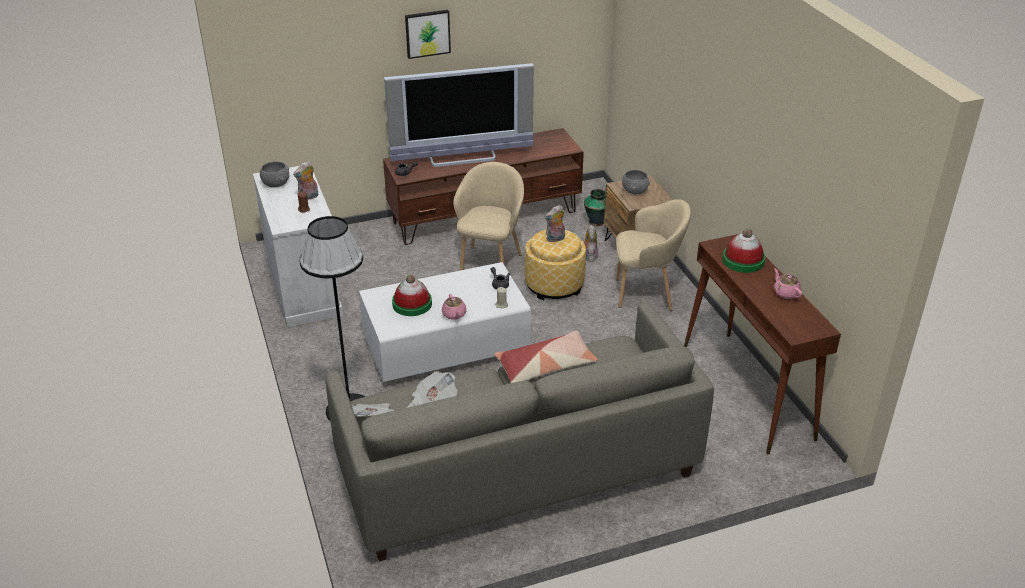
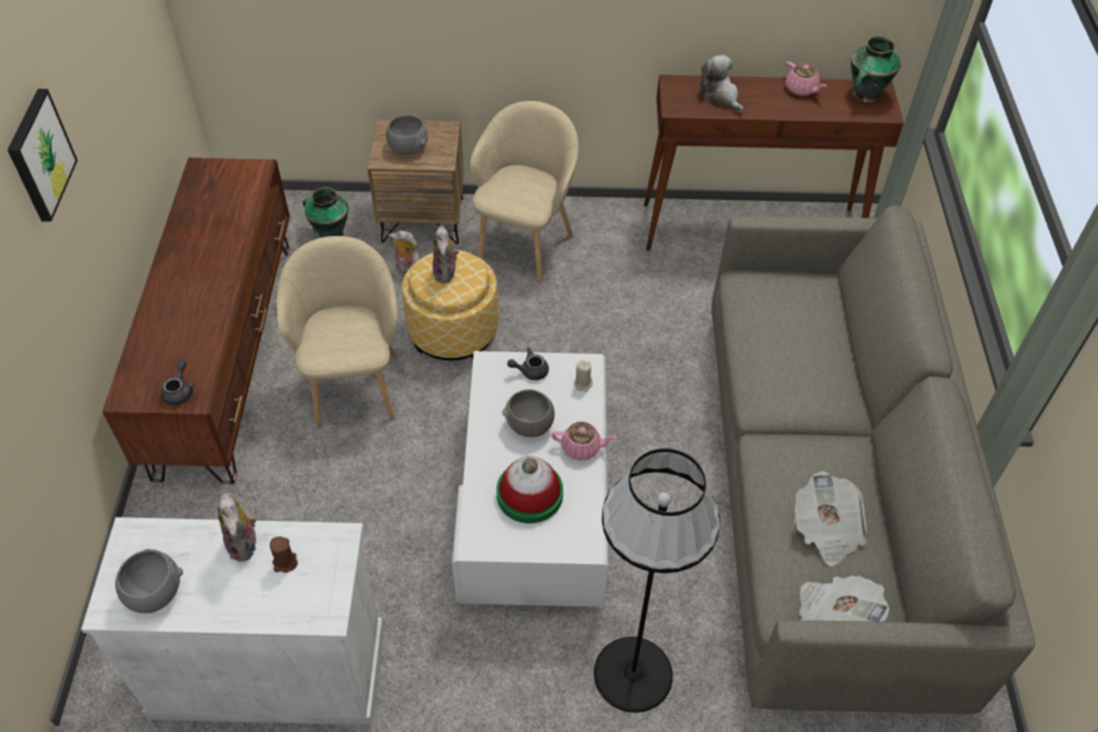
camera: 70 degrees left, 15 degrees up
(459, 293) = (529, 425): none -> grey bowl
(462, 157) = (184, 301): television -> none
(490, 262) = (354, 386): beige armchair -> beige armchair turned 45 degrees clockwise
(546, 366) = (771, 373): pillow -> none
(743, 260) = (720, 96): hat -> plush toy
(785, 293) = (801, 89): pink teapot -> pink teapot turned 120 degrees counterclockwise
(807, 323) = (865, 95): none -> vase

